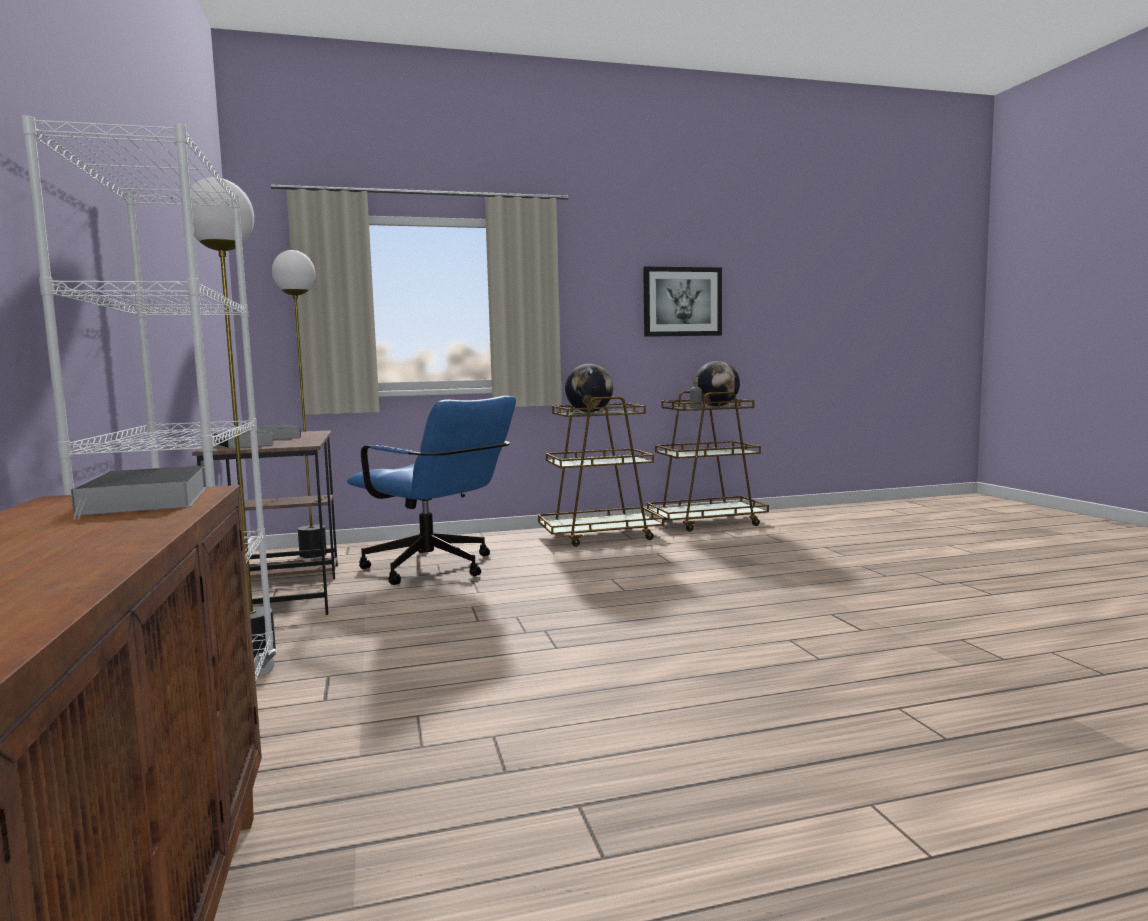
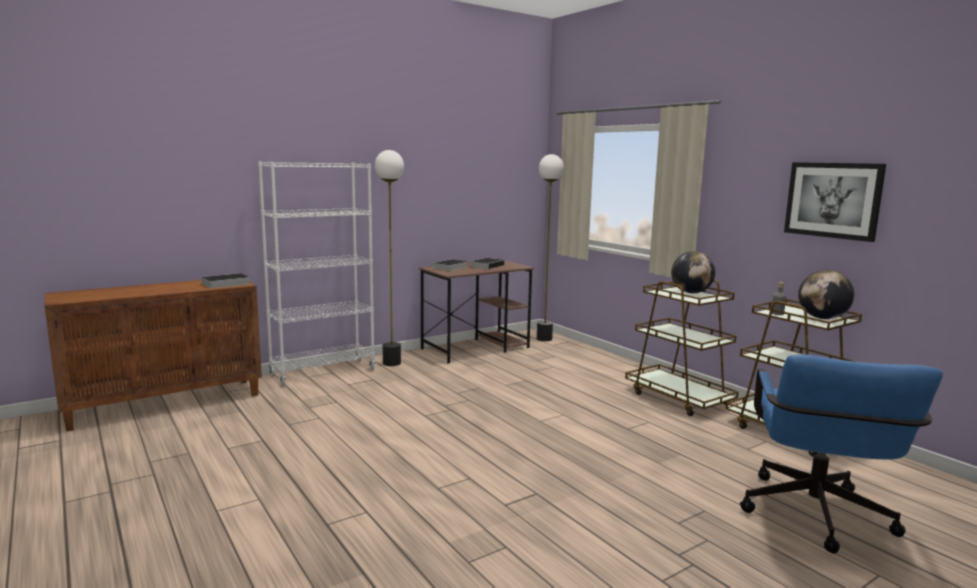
camera: 70 degrees right, 5 degrees up
(437, 569) = (541, 368): blue office chair -> blue office chair (816, 519)

